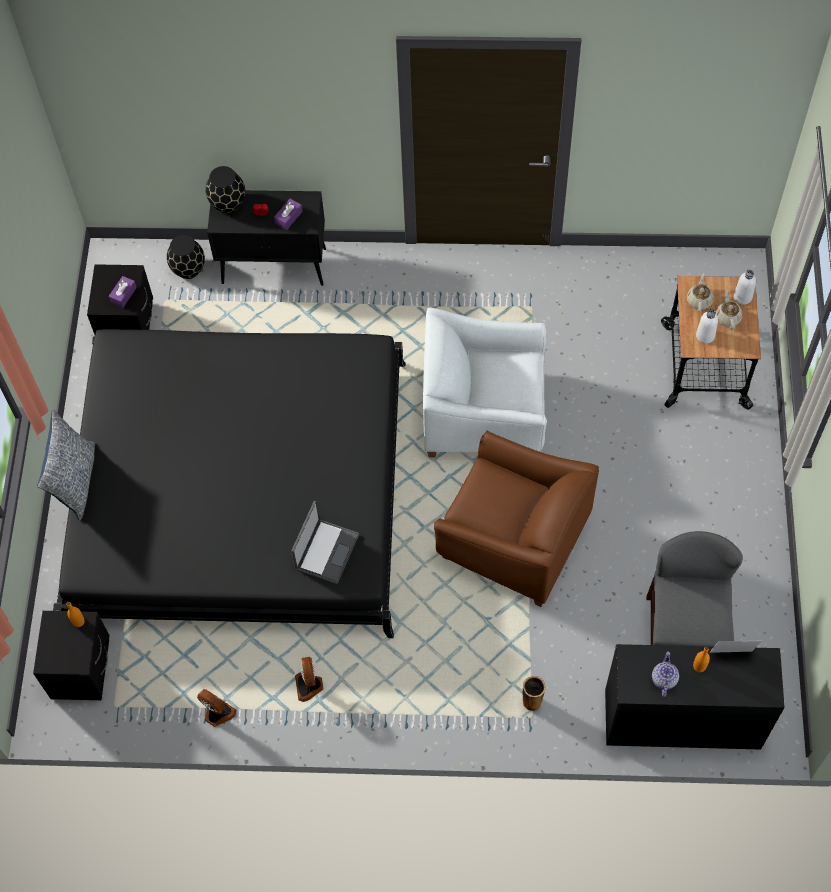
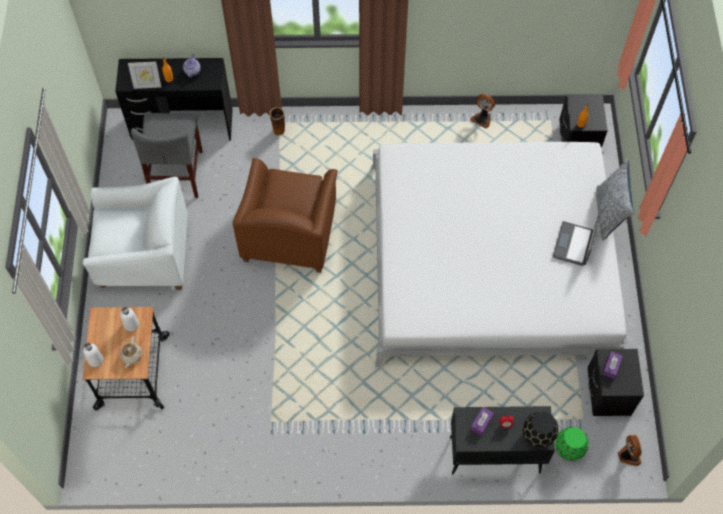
camera: 175 degrees right, 0 degrees up
(189, 269) = (568, 449): black vase -> green vase
(240, 491) = (491, 260): black bed -> white bed
(309, 686) = (424, 136): fan -> fan (628, 455)
(326, 551) = (419, 171): laptop -> laptop (574, 244)
(483, 412) = (311, 327): white armchair -> white armchair (144, 255)
(513, 540) = (289, 232): brown armchair -> brown armchair turned 105 degrees counterclockwise
(727, 317) = (111, 341): beige teapot -> none

